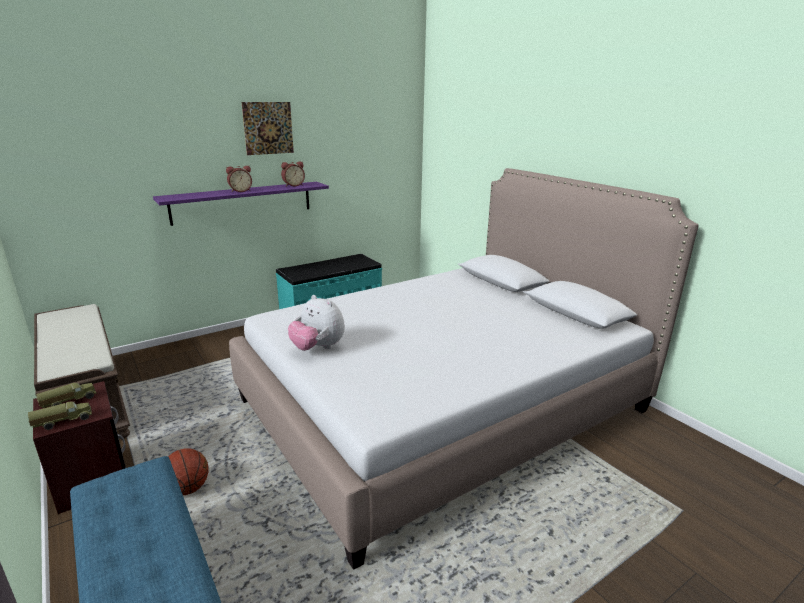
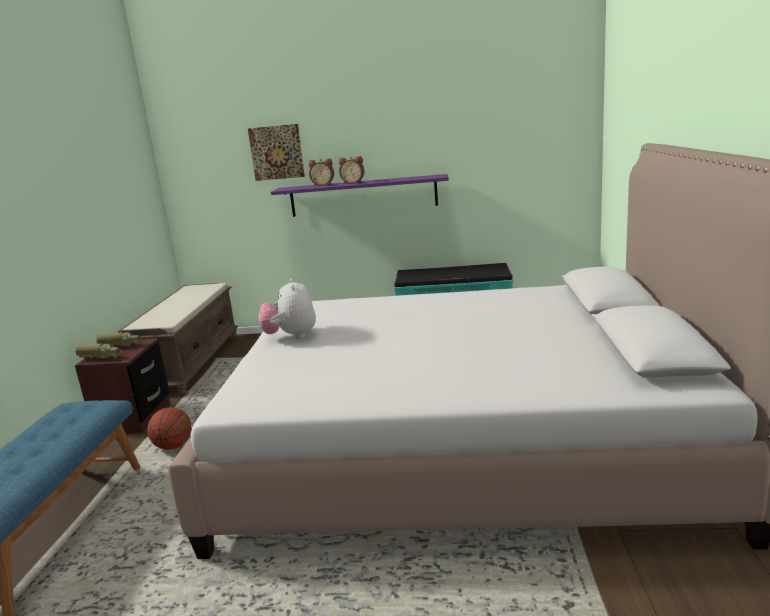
camera: 40 degrees right, 5 degrees down
(268, 128) = (391, 116): picture -> picture (276, 152)
(293, 185) = (413, 177): alarm clock -> alarm clock (323, 185)

